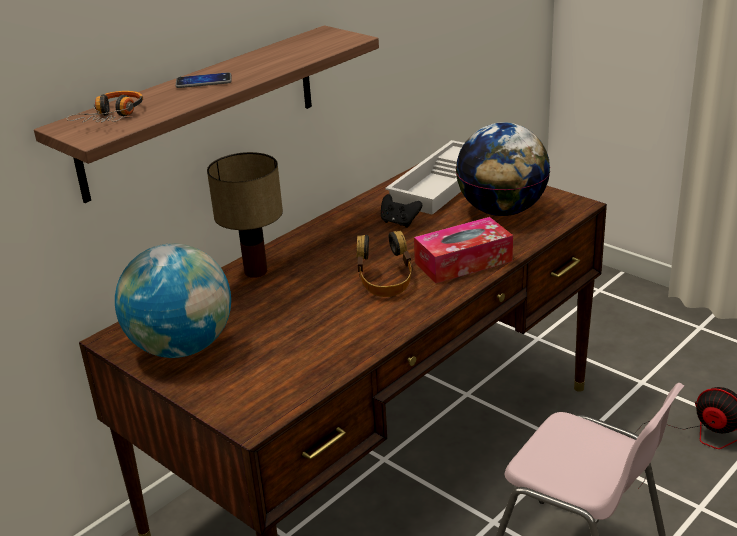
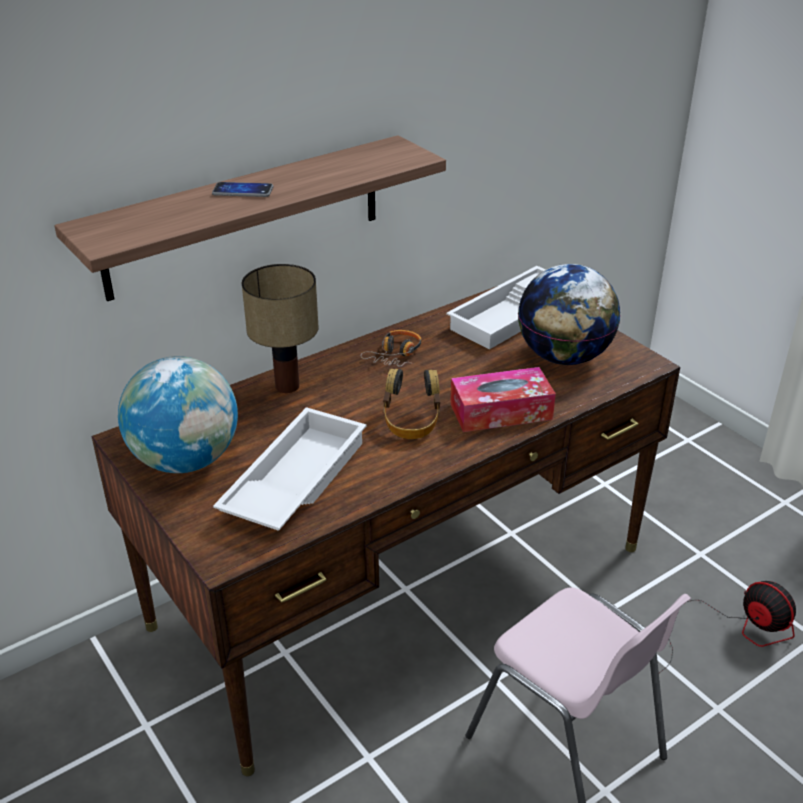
camera: 10 degrees right, 5 degrees up
(113, 117) = (135, 222): headphones -> headphones (396, 355)
(293, 346) = (293, 479): none -> white tray
(399, 222) = (452, 353): black game controller -> none

